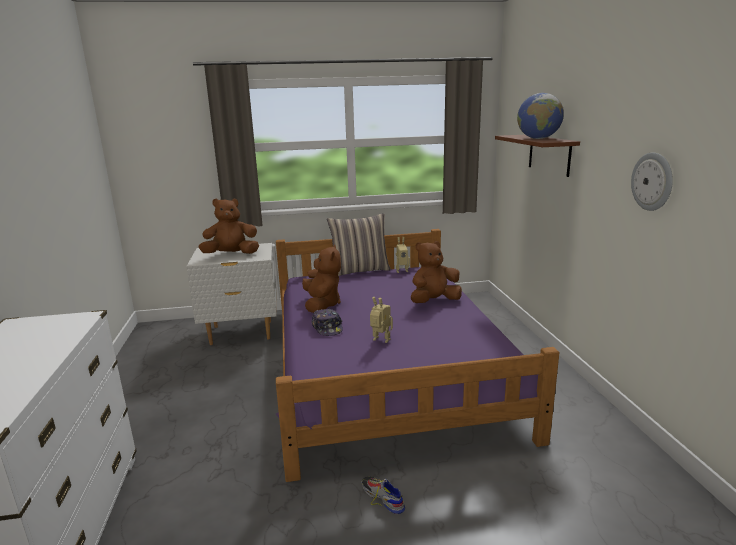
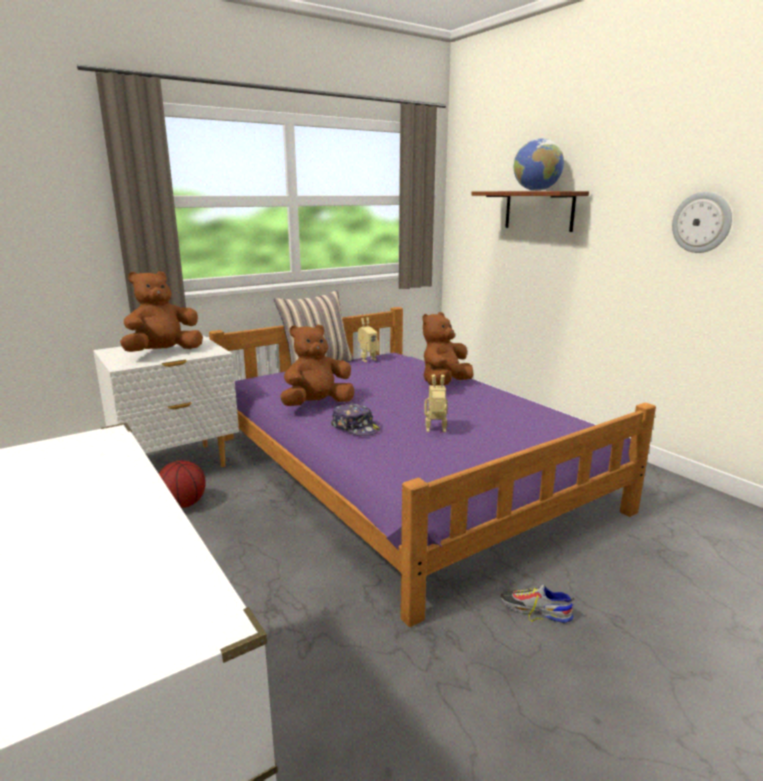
camera: 25 degrees left, 0 degrees up
(224, 361) = (183, 504): none -> basketball
(322, 305) = (317, 404): brown plush toy -> brown plush toy turned 90 degrees counterclockwise

